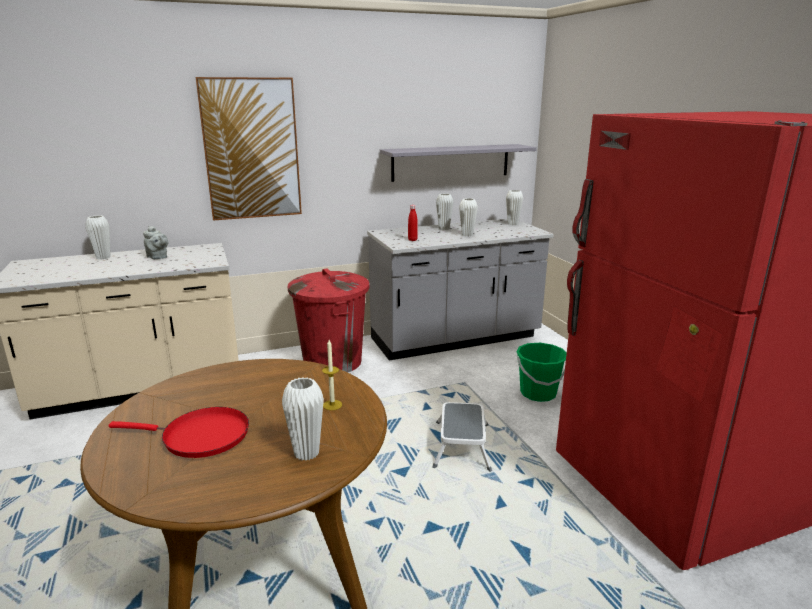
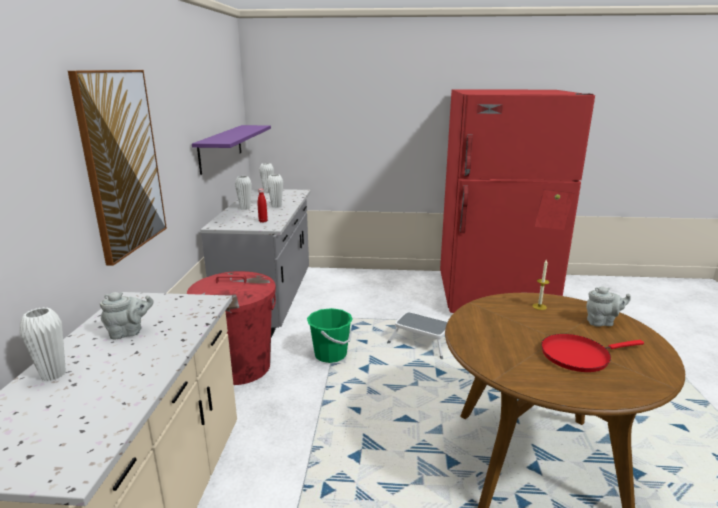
camera: 65 degrees left, 0 degrees up
(200, 437) = (578, 356): red frying pan -> red frying pan turned 135 degrees counterclockwise
(306, 453) = (602, 322): white vase -> grey teapot
(451, 162) = (221, 148): grey shelf -> purple shelf
(538, 393) = (379, 298): green bucket -> green bucket (330, 354)

